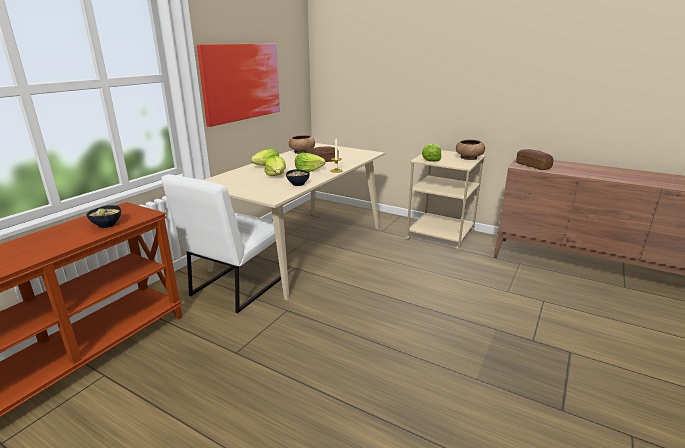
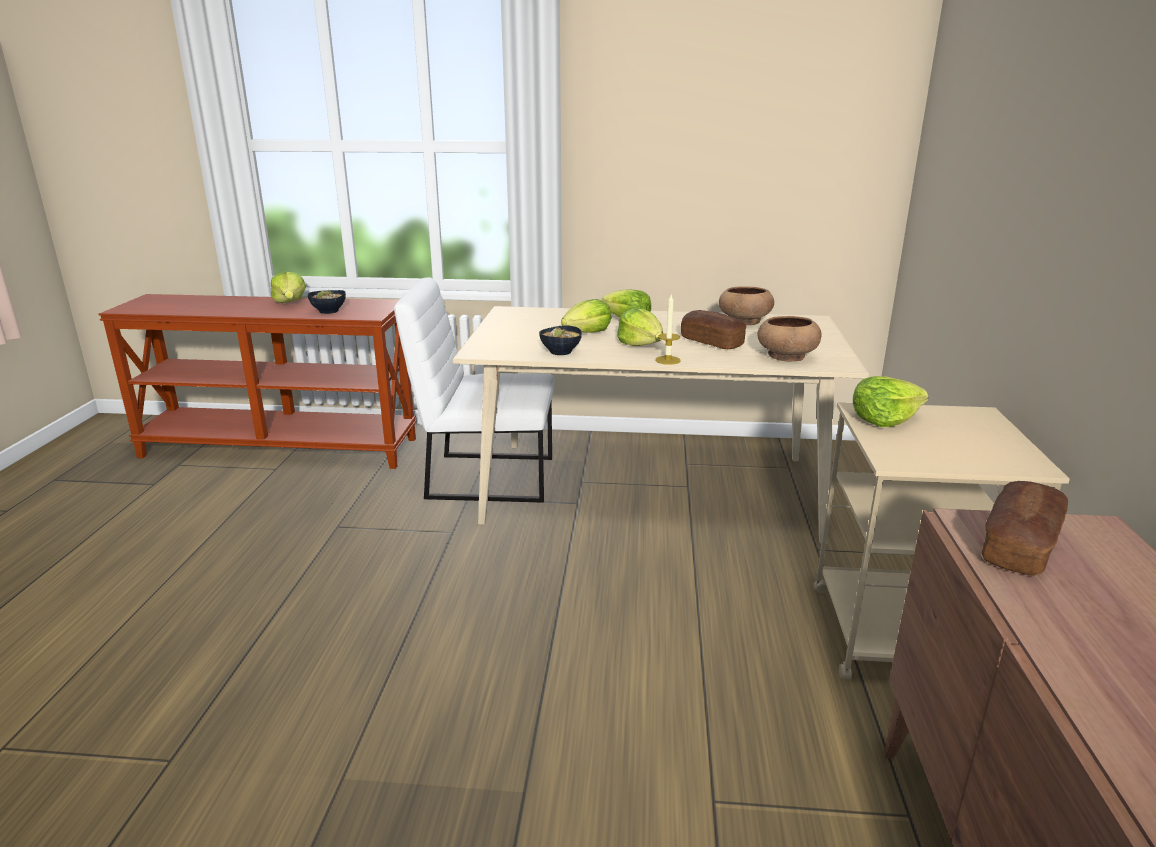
camera: 65 degrees right, 0 degrees up
(46, 236) = (290, 302): none -> lettuce
(241, 82) = (684, 168): picture -> none
(468, 158) = (987, 459): brown bowl -> brown bowl (786, 356)

